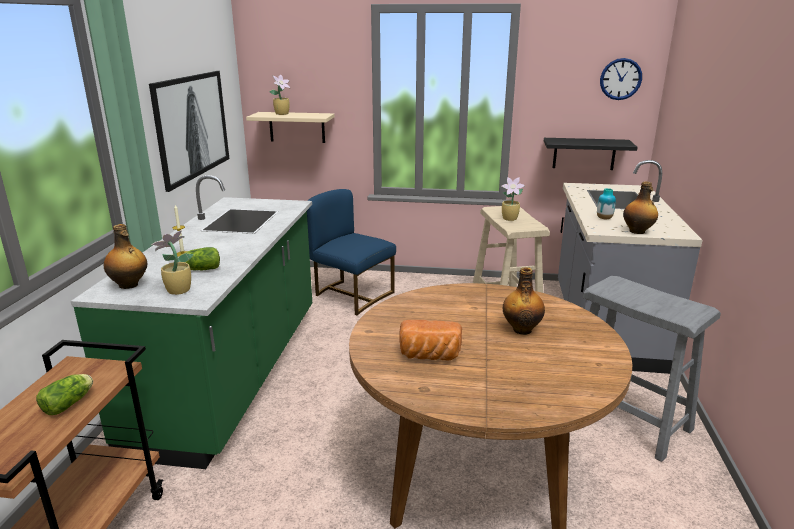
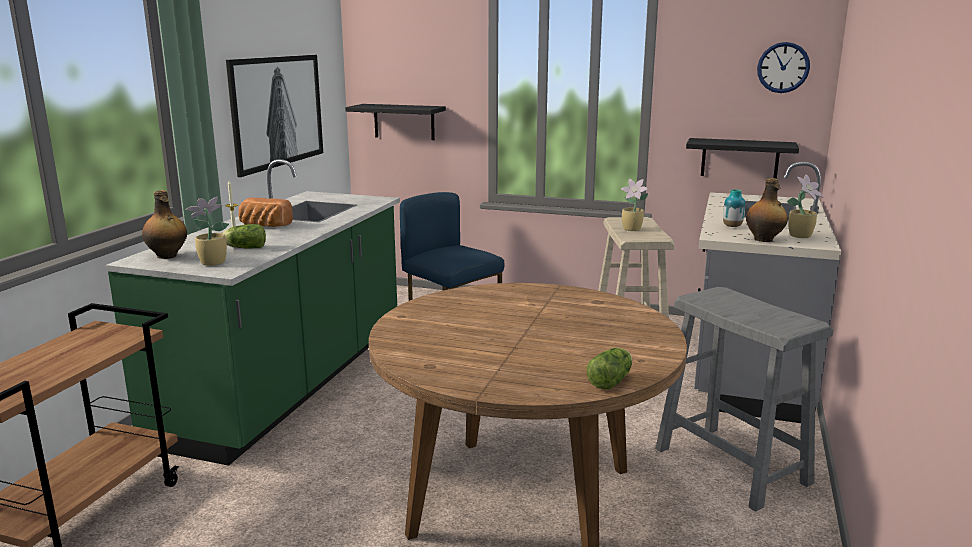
camera: 10 degrees right, 5 degrees down
(70, 403) = (80, 356): lettuce -> lettuce (611, 380)
(282, 114) = (387, 105): potted plant -> potted plant (801, 236)
(297, 127) = (404, 121): beige shelf -> black shelf
(429, 356) = (453, 340): bread -> bread (264, 226)
(522, 329) = (573, 325): bottle -> none

